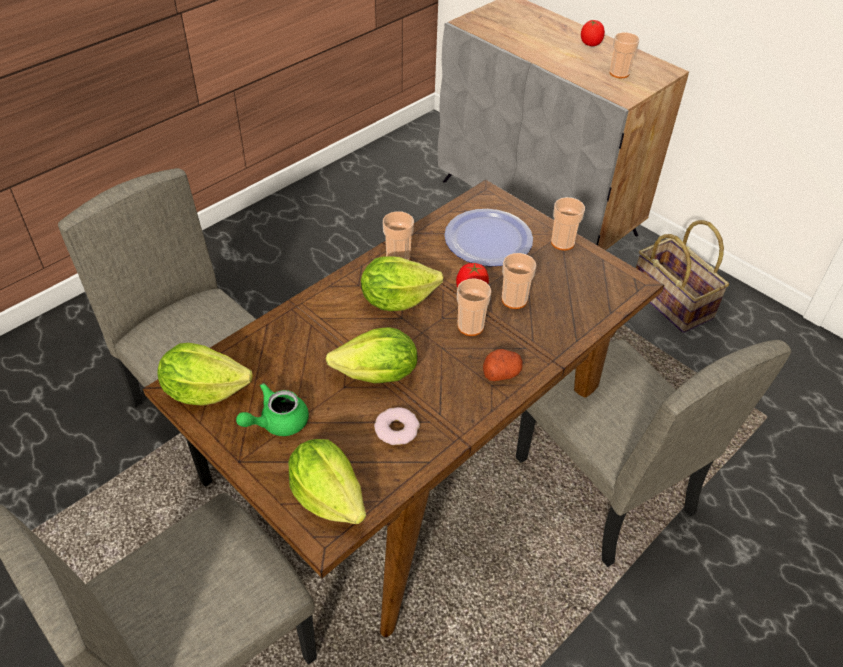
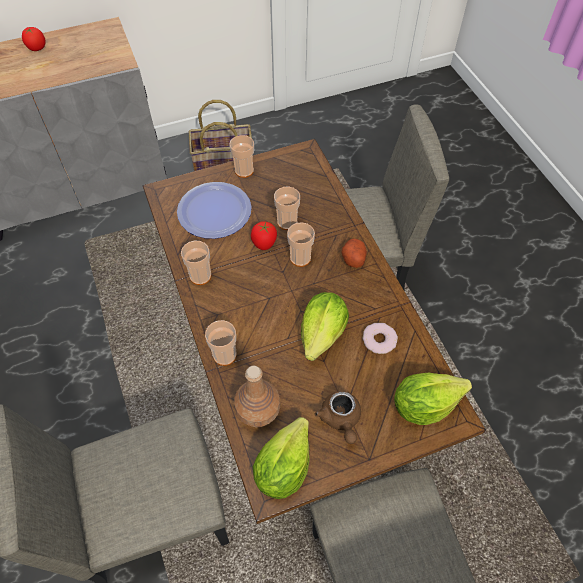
camera: 65 degrees left, 10 degrees up
(258, 352) = (258, 413): none -> brown bottle
(277, 422) = (340, 419): green teapot -> brown teapot
(397, 300) = (248, 294): lettuce -> none
(619, 73) = (90, 51): cup -> cup (224, 355)

